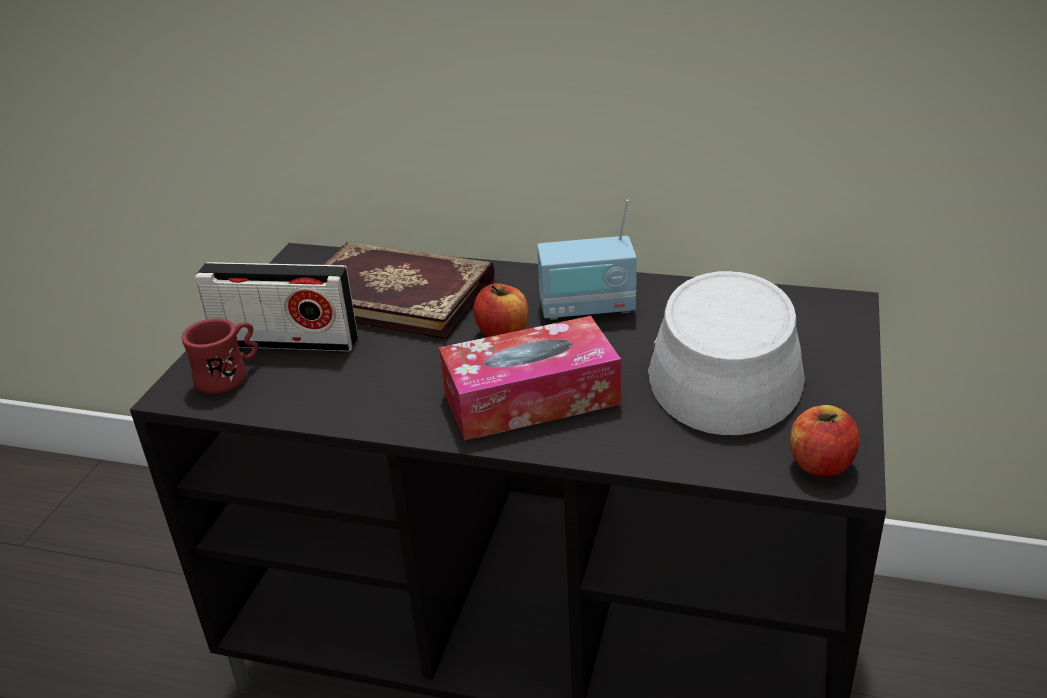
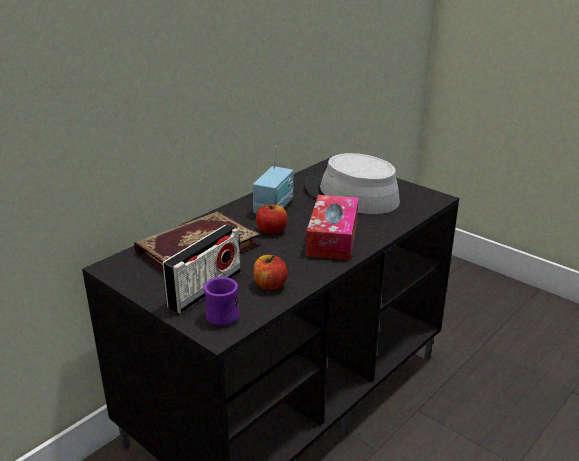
camera: 65 degrees left, 5 degrees down
(229, 376) = (221, 313): red mug -> purple mug
(820, 464) = (427, 199): apple -> apple (270, 285)

